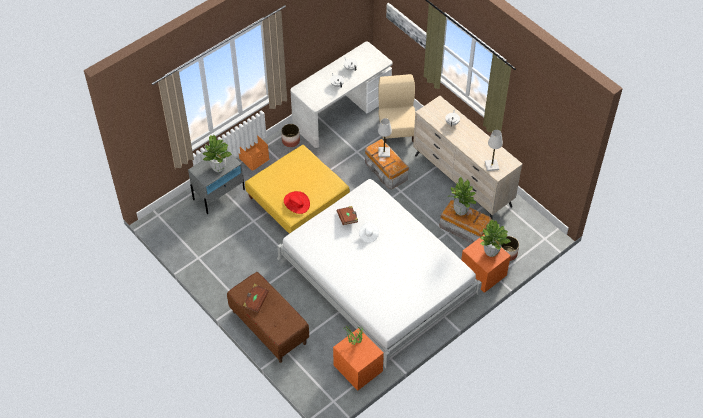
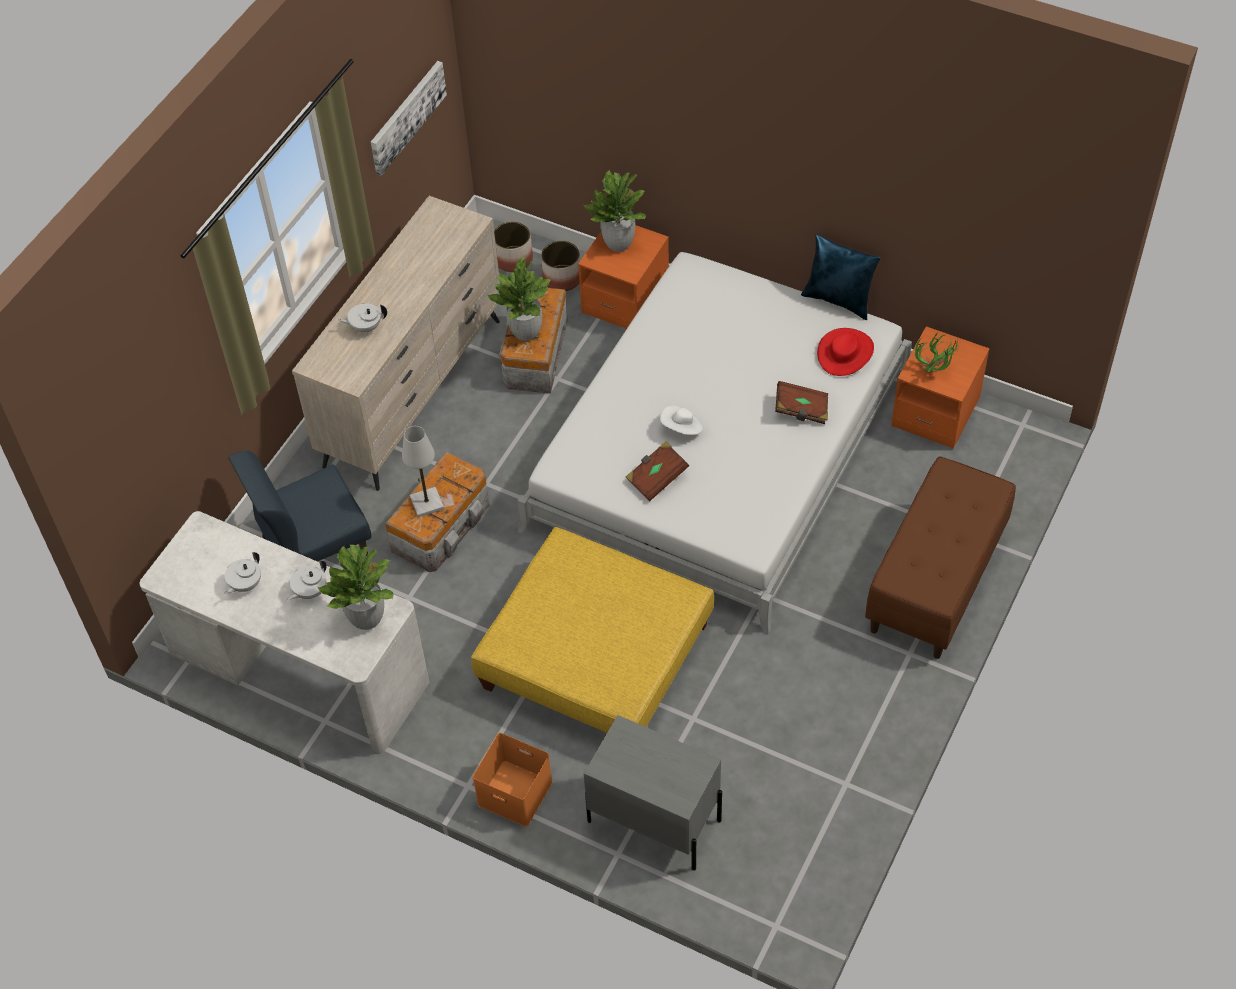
camera: 110 degrees left, 0 degrees up
(218, 168) = (653, 755): potted plant -> potted plant (367, 618)
(256, 301) = (942, 557): brown book -> brown book (801, 410)
(291, 141) = (429, 738): planter -> planter (514, 259)
(296, 203) = (649, 598): red hat -> red hat (845, 353)
(397, 129) = (313, 546): beige chair -> blue chair
(407, 24) = (156, 407): picture -> picture (406, 116)
(414, 322) = (839, 299): none -> blue pillow
(491, 165) = (456, 236): white table lamp -> none

